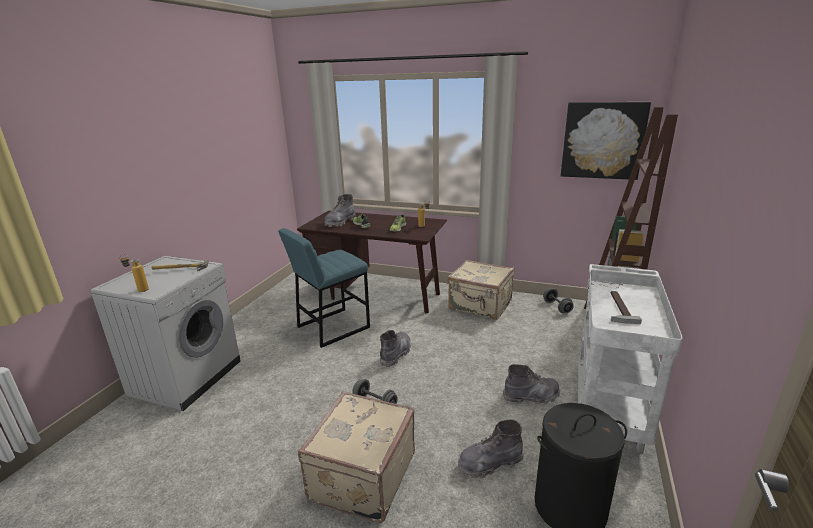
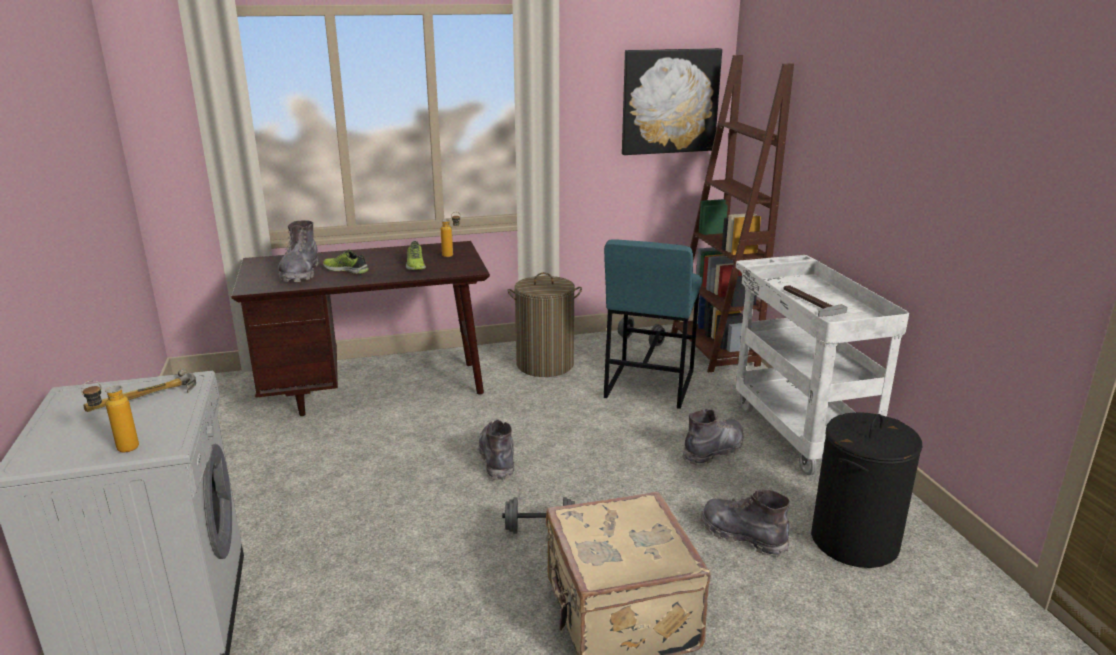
camera: 35 degrees left, 0 degrees up
(331, 328) = (353, 456): blue stool -> blue stool (649, 385)
(480, 306) = (545, 364): beige suitcase -> laundry basket
(489, 463) = (743, 535): grey boot -> grey boot turned 90 degrees clockwise

